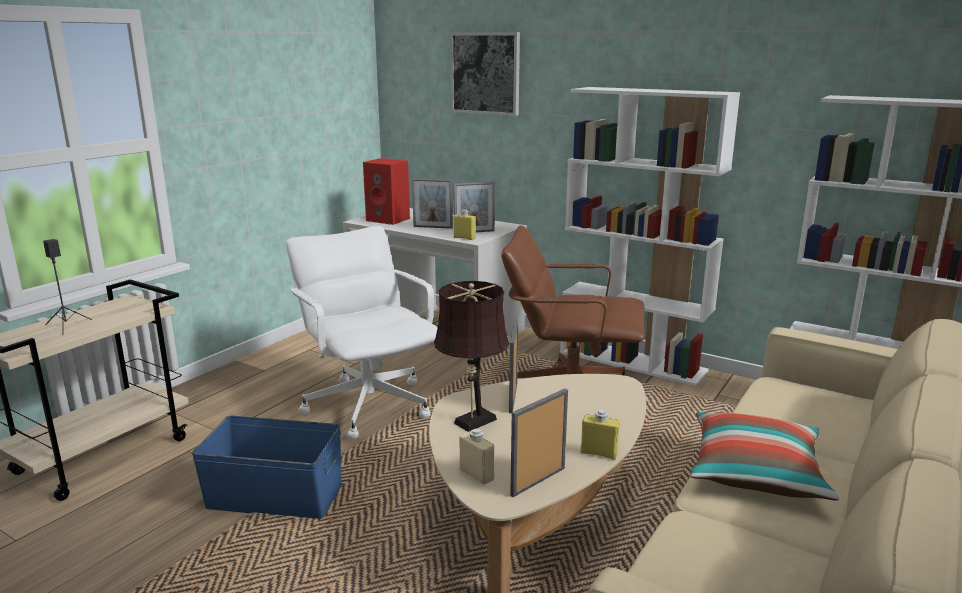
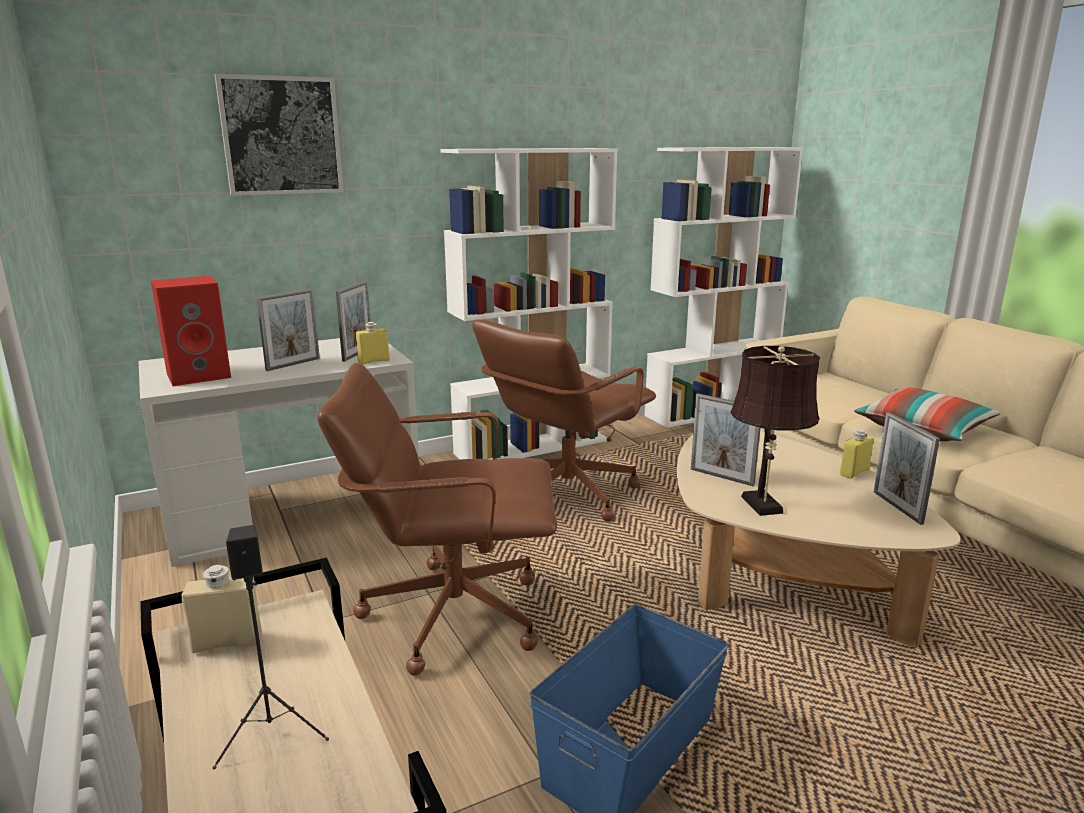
camera: 60 degrees left, 0 degrees up
(369, 405) = (451, 613): white office chair -> brown office chair
(476, 474) = (876, 530): beige bottle -> beige bottle (227, 642)

